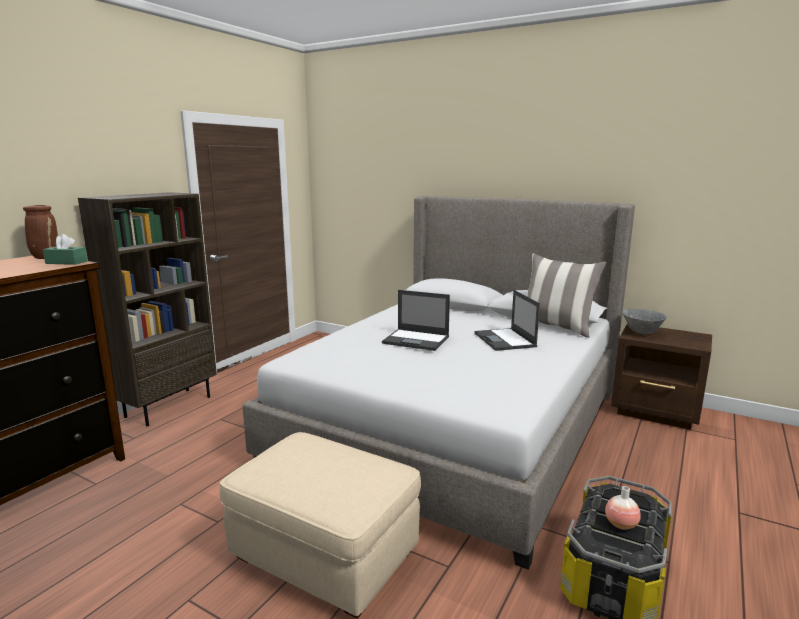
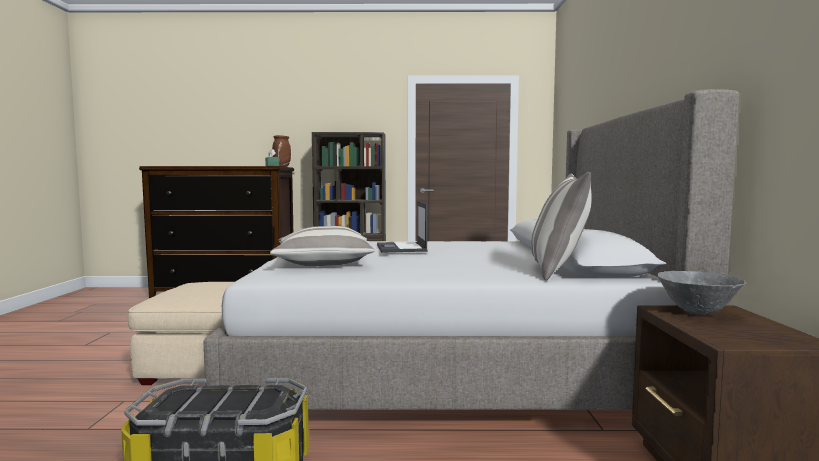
camera: 60 degrees right, 10 degrees down
(456, 379) = (323, 263): none -> pillow
(505, 340) = (461, 263): laptop -> none
(621, 524) = (209, 401): vase -> none

